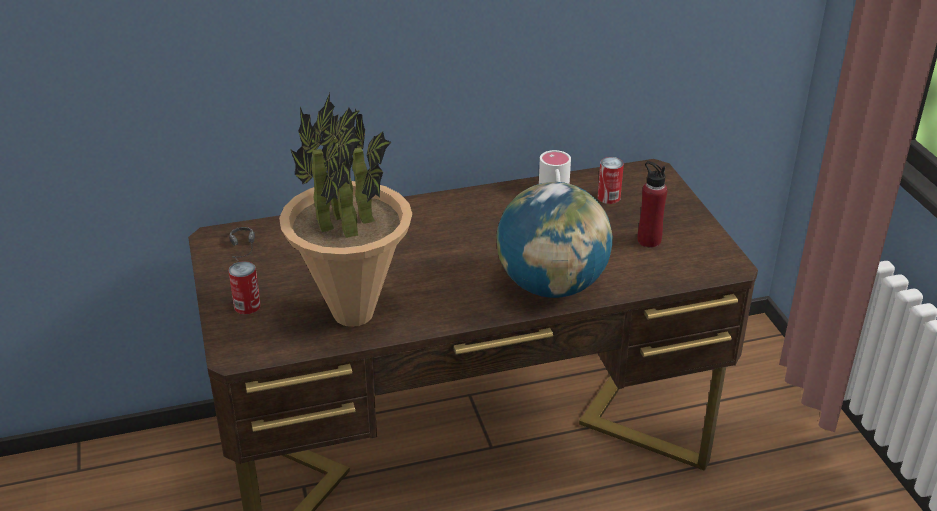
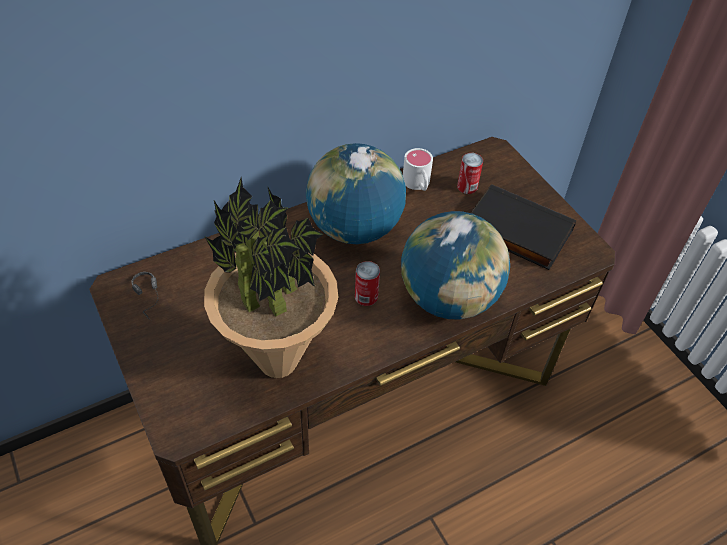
camera: 15 degrees left, 15 degrees up
(247, 306) = (172, 369): can -> can (366, 296)
(472, 218) = (354, 228): none -> globe
(649, 240) = (516, 232): red bottle -> black book

